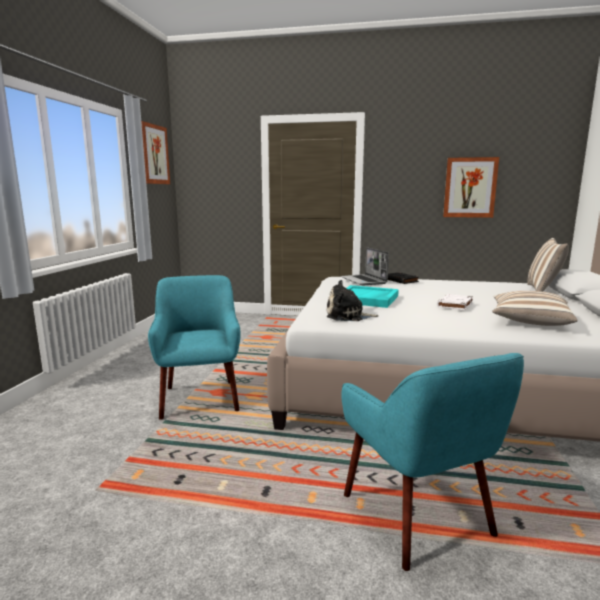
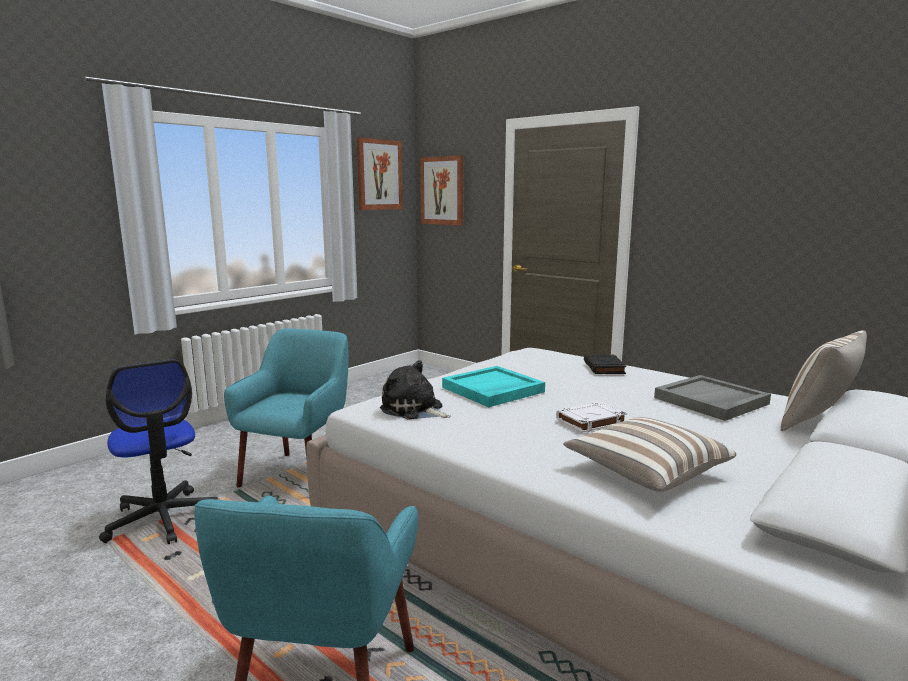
camera: 30 degrees right, 0 degrees up
(126, 458) = (163, 519): none -> office chair
(364, 281) = (546, 361): laptop -> none
(470, 187) = (803, 224): picture -> picture (442, 191)
(484, 288) = (711, 401): none -> grey tray

